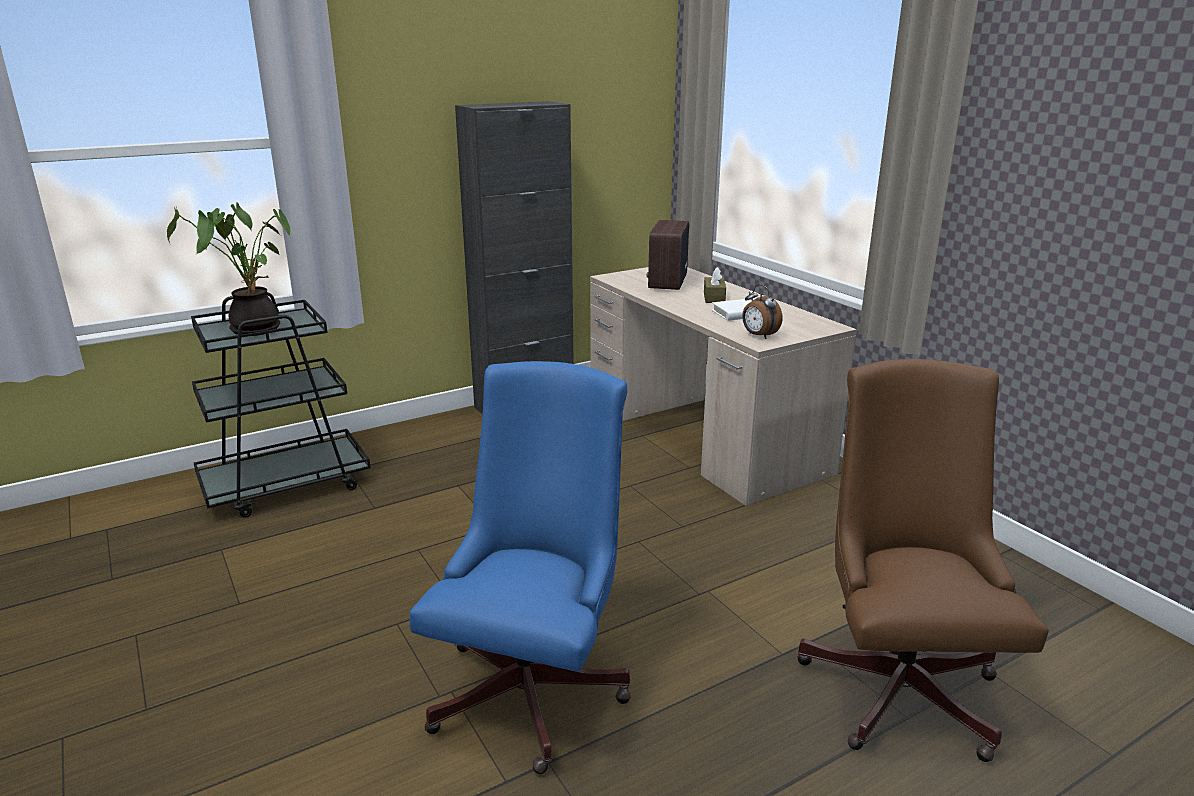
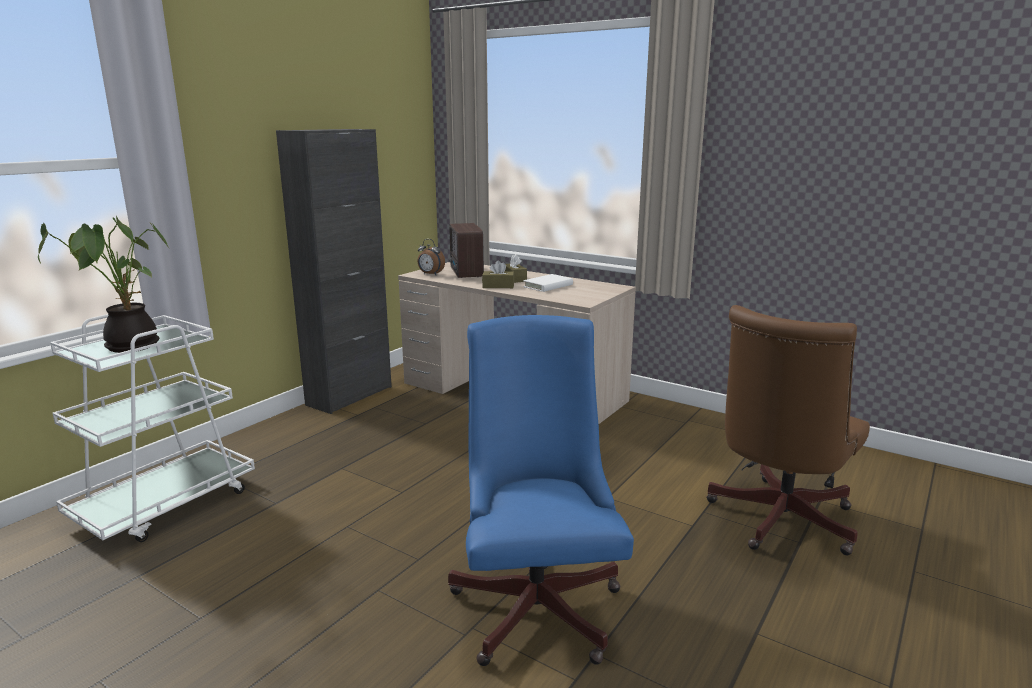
camera: 25 degrees left, 5 degrees down
(286, 485) = (165, 504): black cart -> white cart
(683, 305) = (498, 286): none -> brown tissue box
(758, 336) = (577, 298): alarm clock -> alarm clock (430, 274)
(899, 681) = (776, 521): brown office chair -> brown office chair turned 120 degrees counterclockwise

